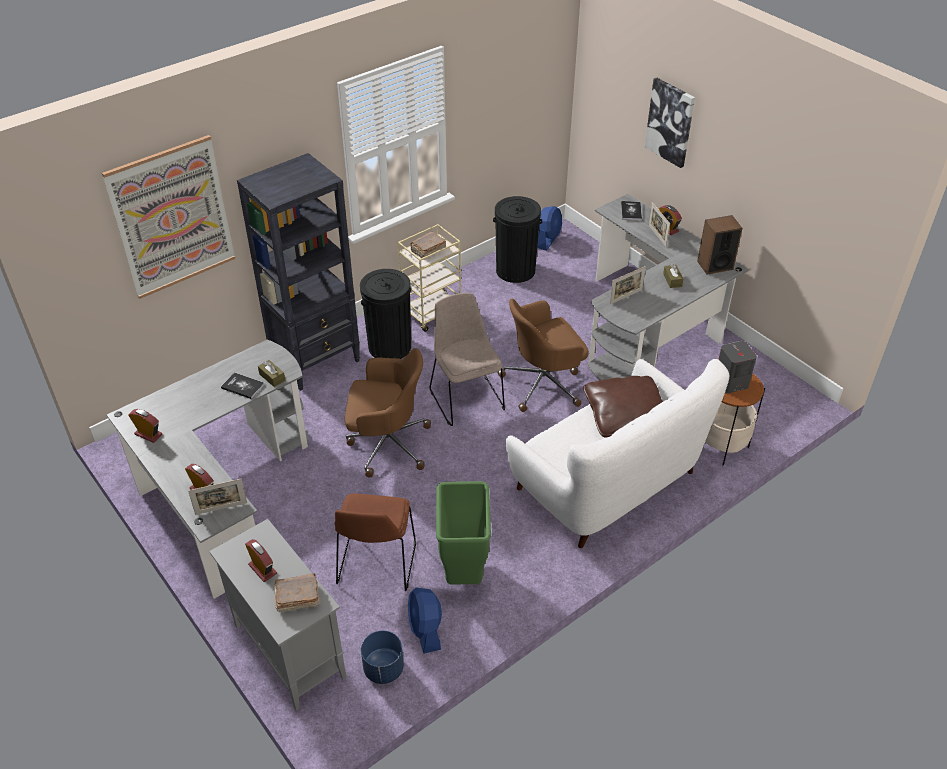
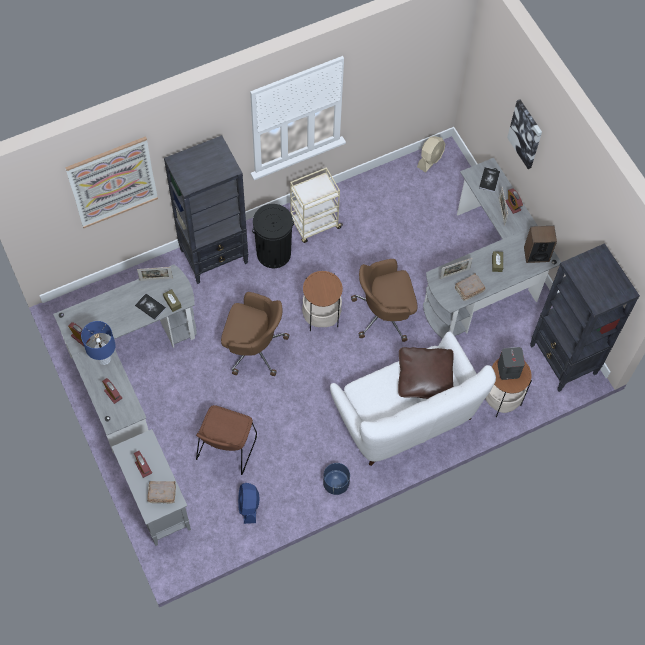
camera: 10 degrees right, 20 degrees up
(186, 452) = (104, 359): none -> blue table lamp
(221, 508) = (123, 411): picture frame -> picture frame (156, 279)
(383, 669) = (215, 529): blue planter -> blue planter (336, 483)
(427, 250) = (313, 190): brown book -> brown book (468, 290)
(463, 572) = (284, 468): green trash can -> none
(466, 398) = (321, 316): beige chair -> side table
(515, 270) = (393, 190): black trash can -> none
(548, 239) = (430, 159): blue fan -> beige fan
(778, 394) = (563, 360): none -> black bookcase

